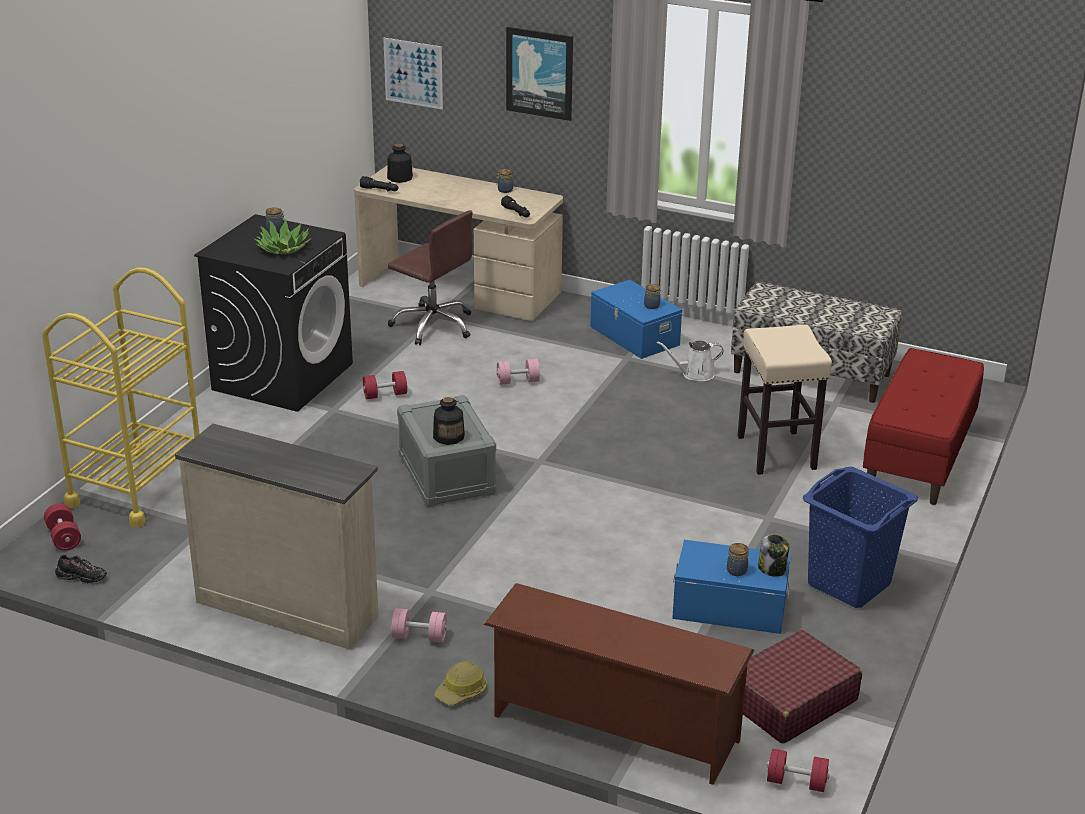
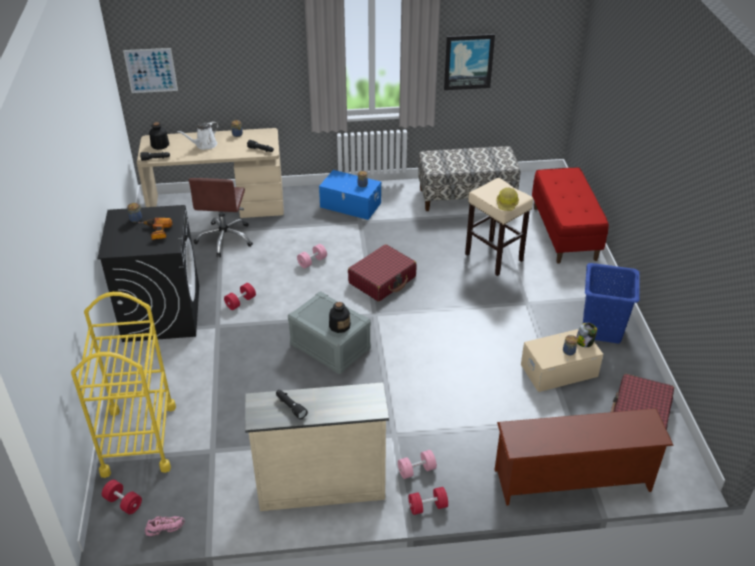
camera: 30 degrees left, 10 degrees up
(82, 577) = (165, 528): black shoe -> pink shoe
(246, 451) = (290, 407): none -> black flashlight
(283, 249) = (156, 232): potted plant -> power drill
(433, 325) = (225, 239): brown office chair -> brown office chair turned 90 degrees clockwise
(462, 692) = (474, 497): hard hat -> hard hat (507, 204)
(540, 73) = (249, 51): picture -> picture (468, 61)
(589, 429) = (382, 280): none -> red suitcase
(694, 374) = (406, 220): white watering can -> white watering can (204, 145)
(729, 605) = (558, 370): blue storage box -> beige storage box
(796, 782) = (686, 469): red dumbbell -> red dumbbell (427, 506)

